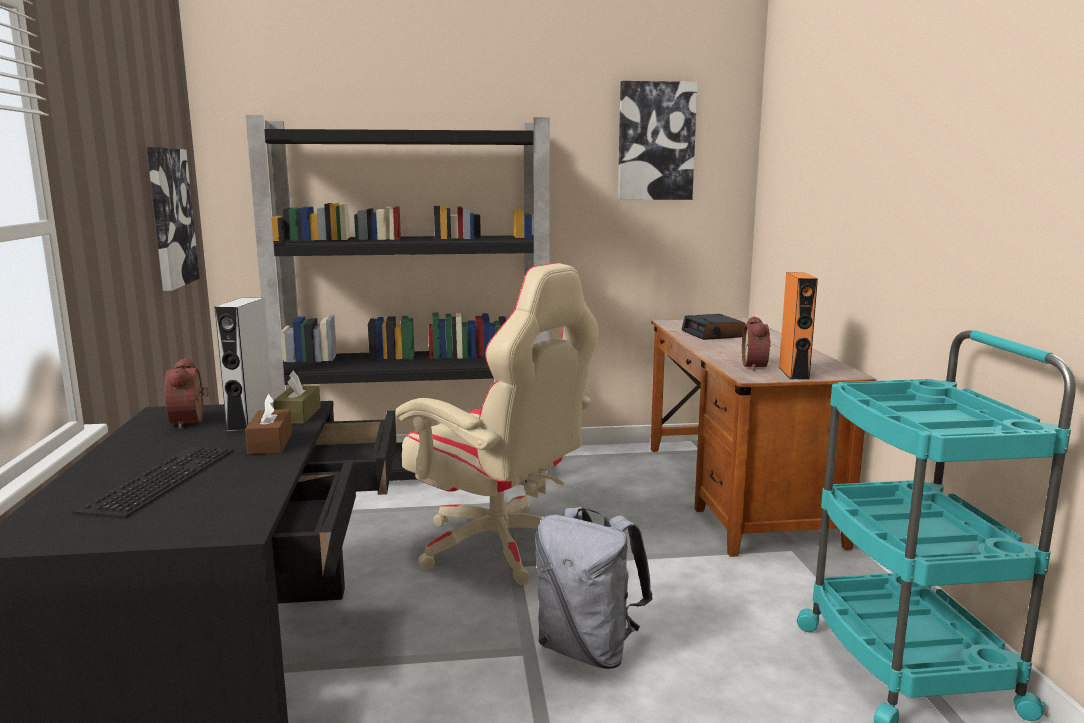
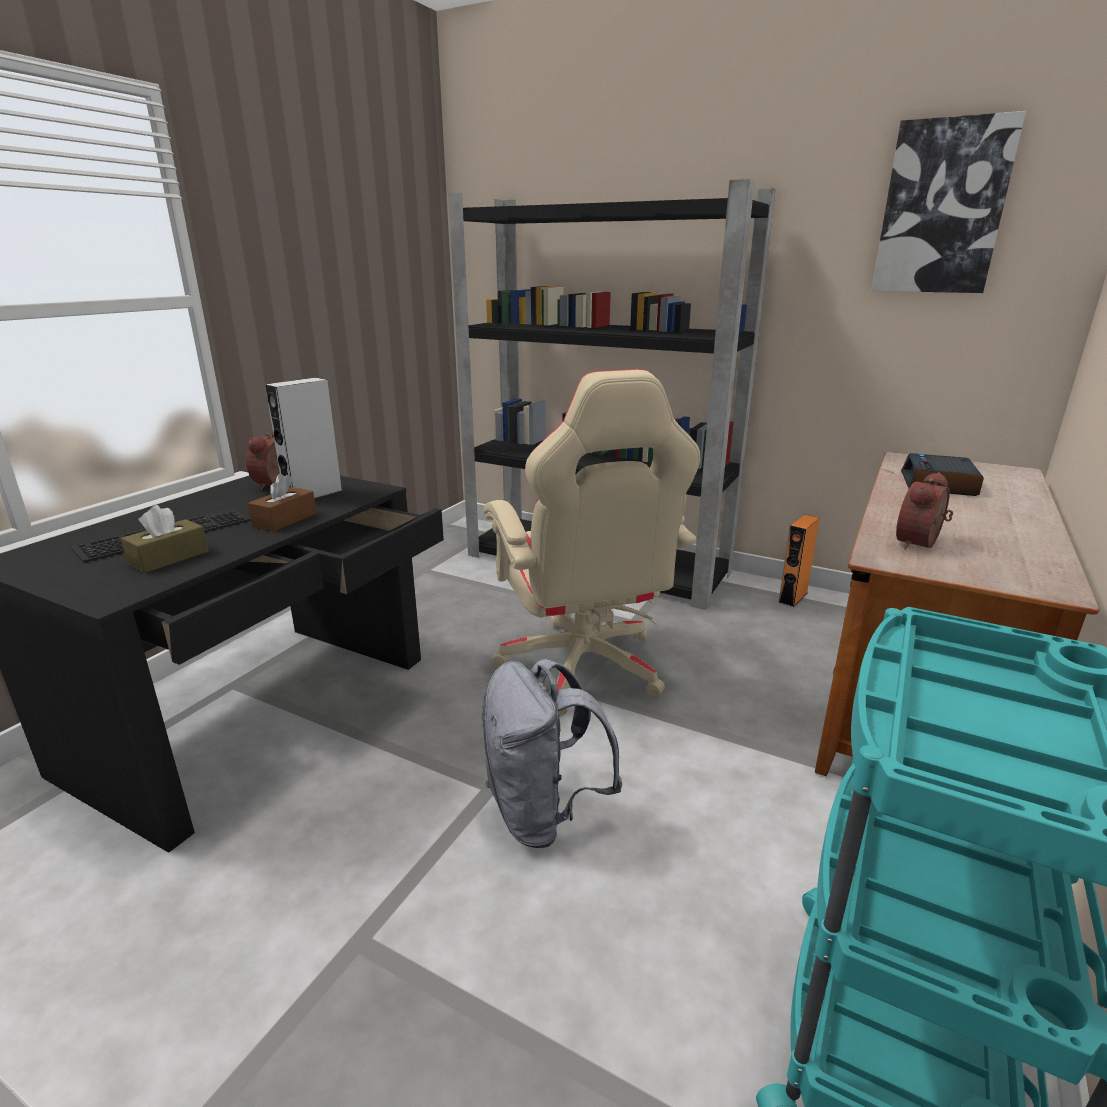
camera: 35 degrees right, 10 degrees up
(170, 217) = (395, 296): picture -> none
(298, 415) = (354, 497): brown tissue box -> brown tissue box (169, 558)
(793, 373) = (960, 567): orange speaker -> orange speaker (793, 597)

